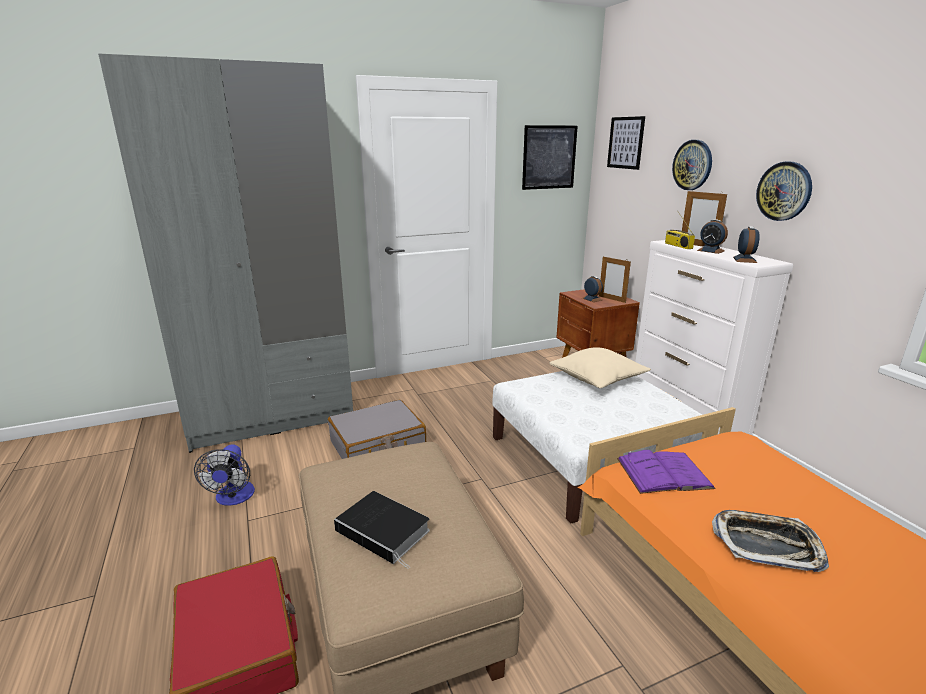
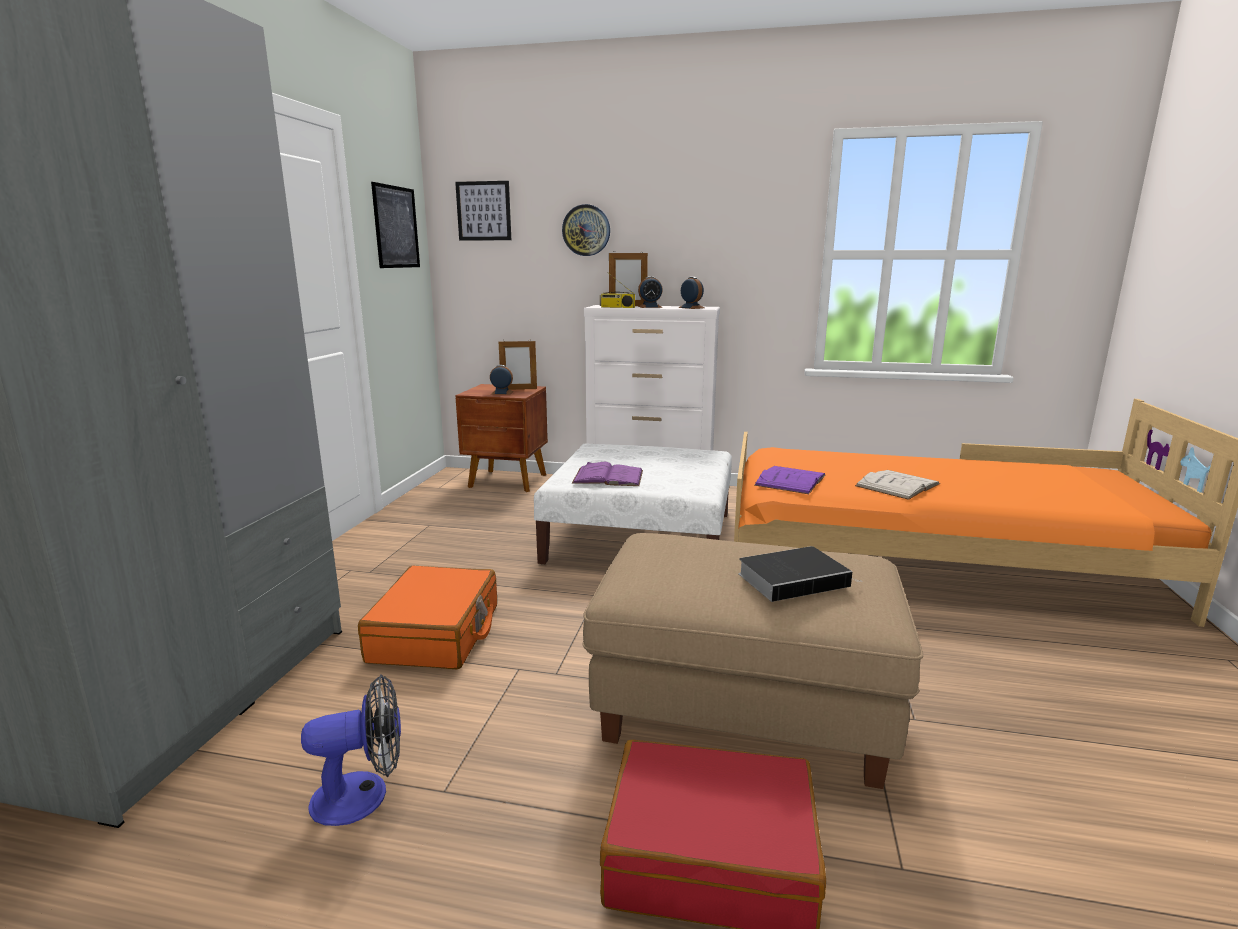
camera: 55 degrees left, 5 degrees down
(233, 498) = (363, 795): fan -> fan turned 45 degrees counterclockwise
(378, 446) = (436, 634): grey suitcase -> orange suitcase
(548, 395) = (608, 477): none -> purple book
(597, 378) = (609, 454): beige pillow -> none
(767, 545) = (897, 485): tray -> white book
(784, 191) = (693, 247): wall clock -> none

